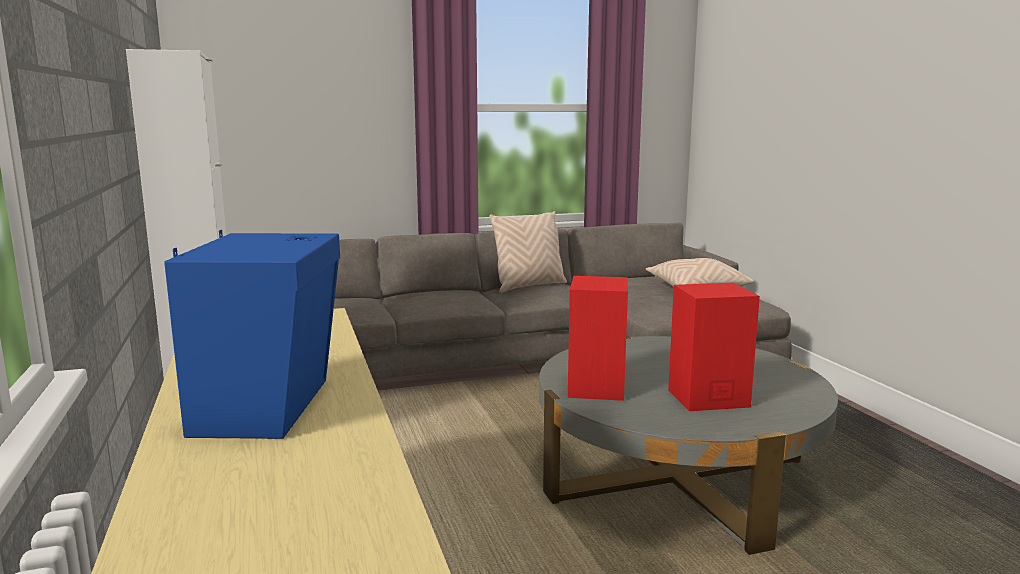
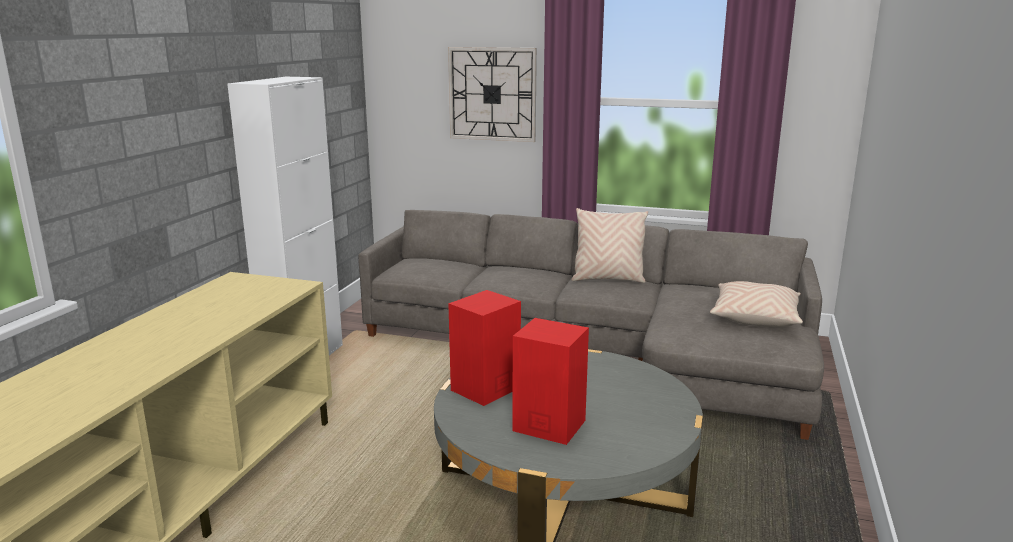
camera: 35 degrees right, 5 degrees up
(271, 405) = (147, 346): blue speaker -> none
(346, 103) = (492, 94): none -> wall clock

